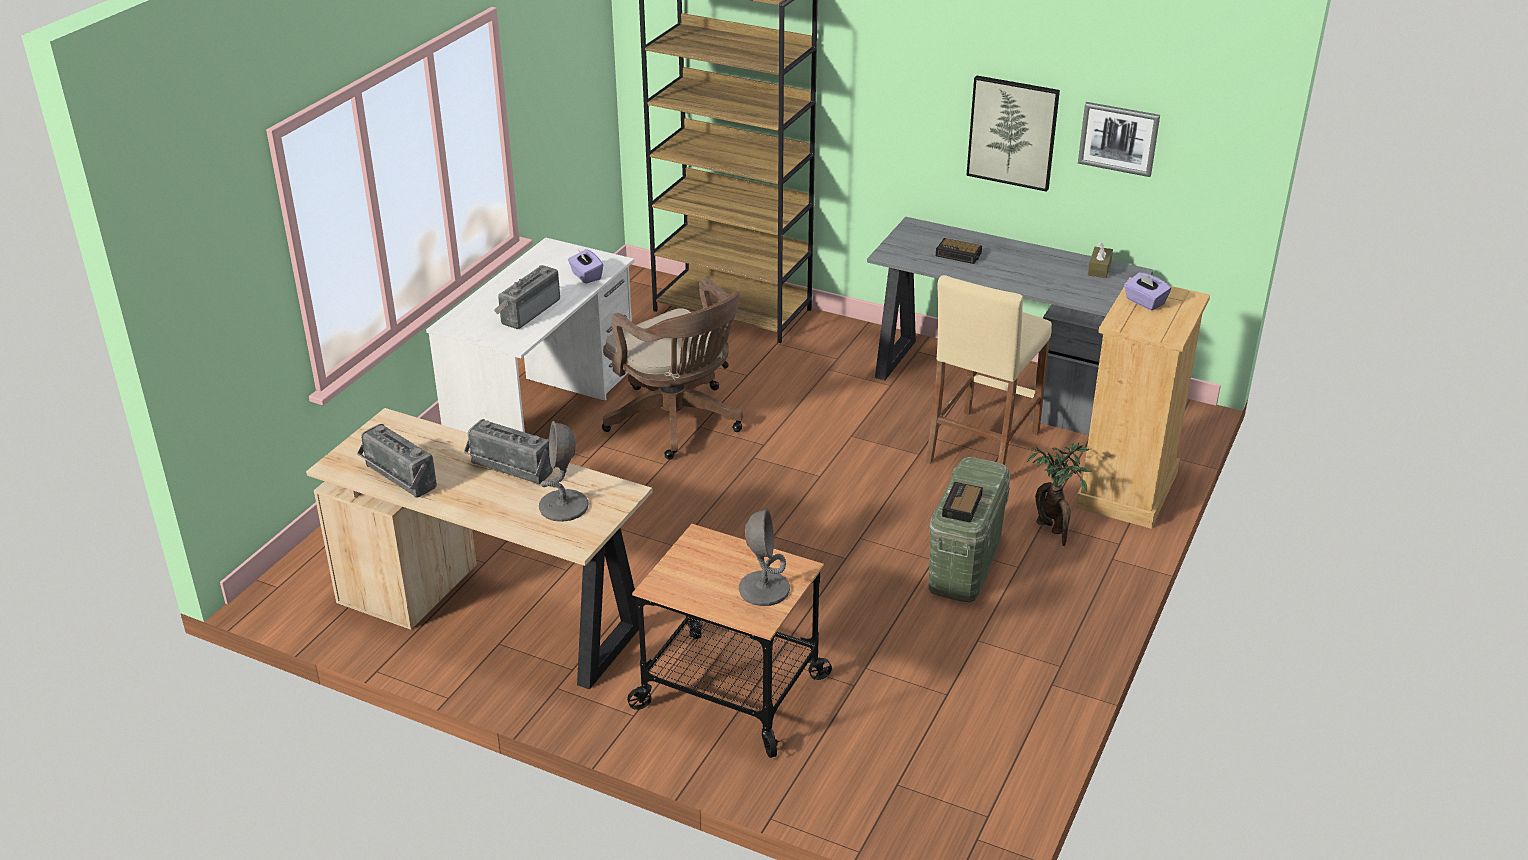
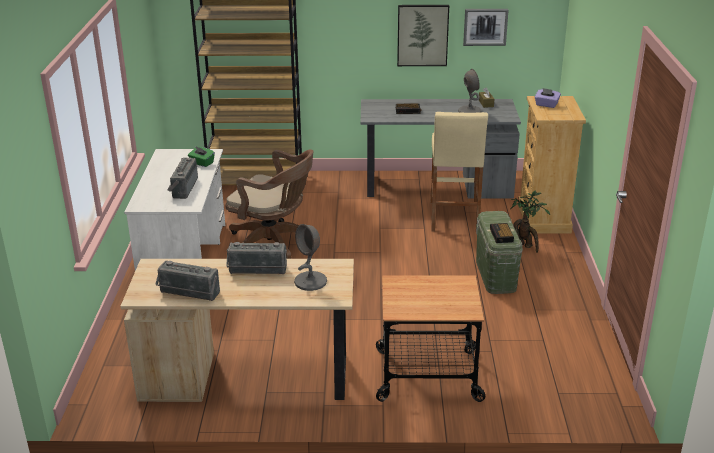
camera: 25 degrees left, 5 degrees down
(586, 276) = (202, 163): purple tissue box -> green tissue box
(764, 589) = (456, 296): grey table lamp -> grey table lamp (469, 111)

